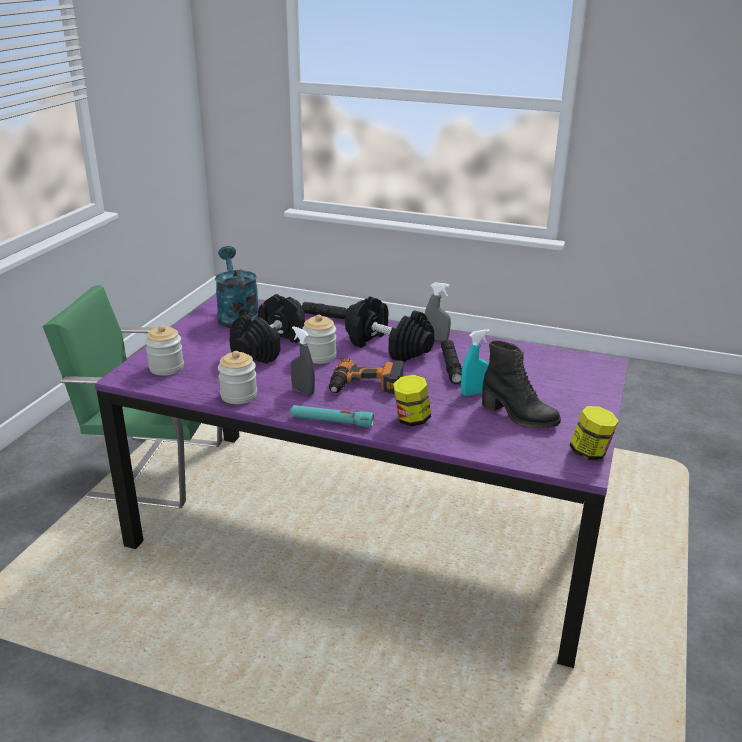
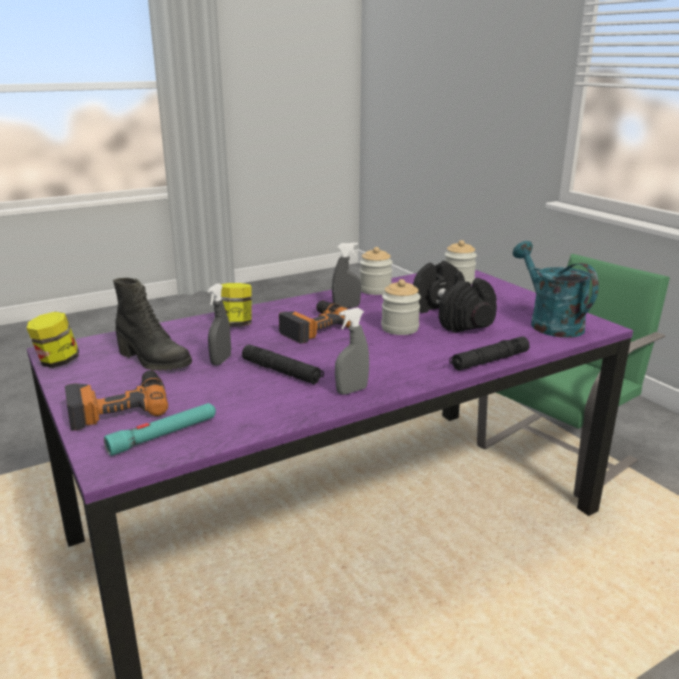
camera: 130 degrees right, 5 degrees down
(236, 315) = (549, 323): turquoise watering can -> turquoise watering can turned 135 degrees counterclockwise
(331, 421) = (287, 303): turquoise flashlight -> turquoise flashlight (164, 435)
(387, 346) = (374, 360): black dumbbell -> none
(473, 393) = (221, 360): turquoise spray bottle -> grey spray bottle
(518, 416) = (153, 361): black boot -> black boot turned 135 degrees counterclockwise
(576, 392) = (118, 407): none -> power drill

